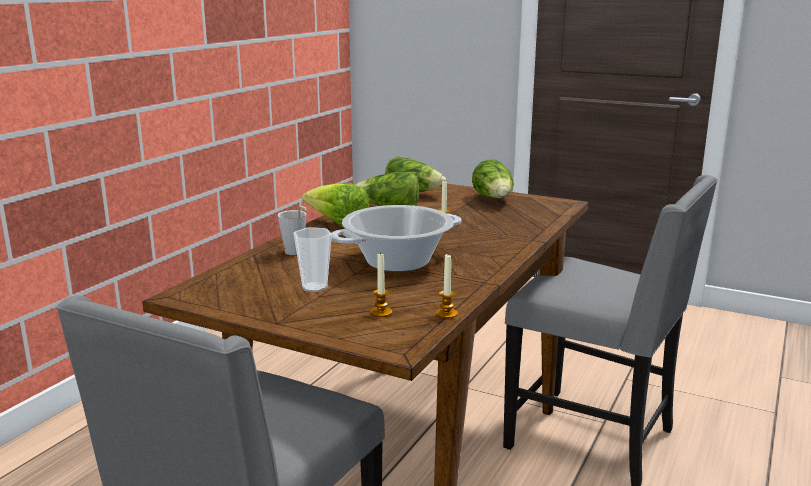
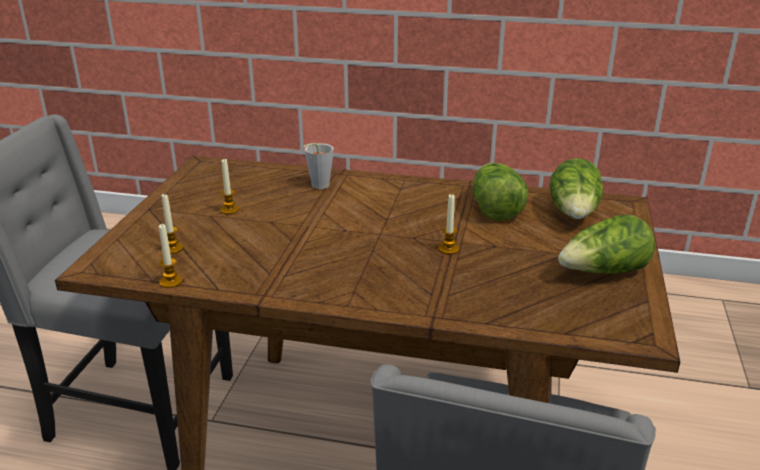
camera: 75 degrees right, 10 degrees up
(314, 287) = (229, 210): cup -> candle
(338, 225) = (413, 191): lettuce -> none
(398, 262) = (311, 238): cooking pot -> none

